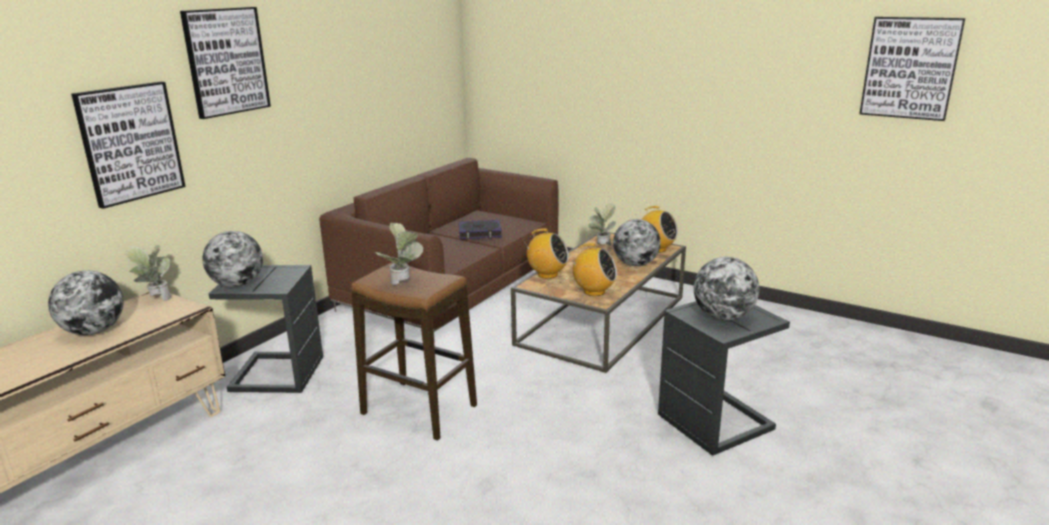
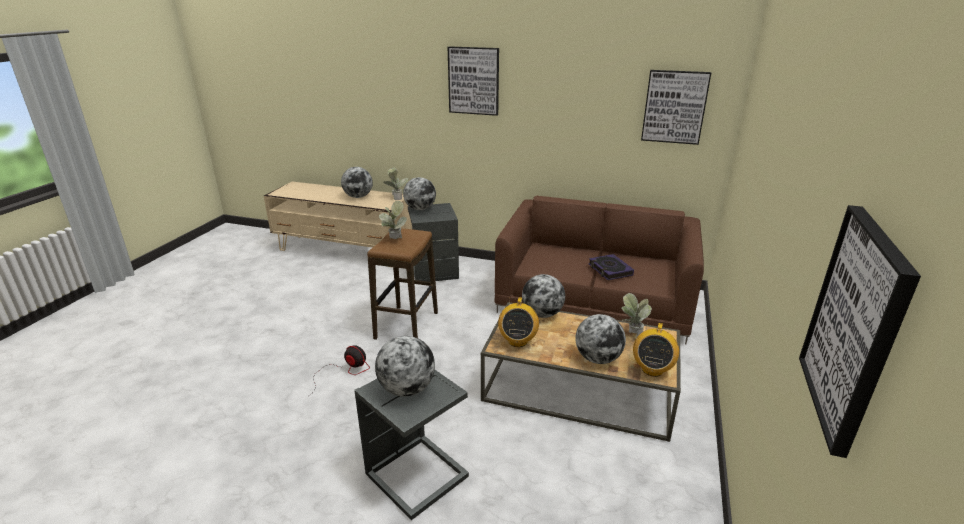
camera: 75 degrees right, 5 degrees up
(130, 143) = (410, 115): picture -> picture (674, 107)
(507, 470) = (344, 372): none -> fan
(547, 274) = (542, 314): radio -> globe

